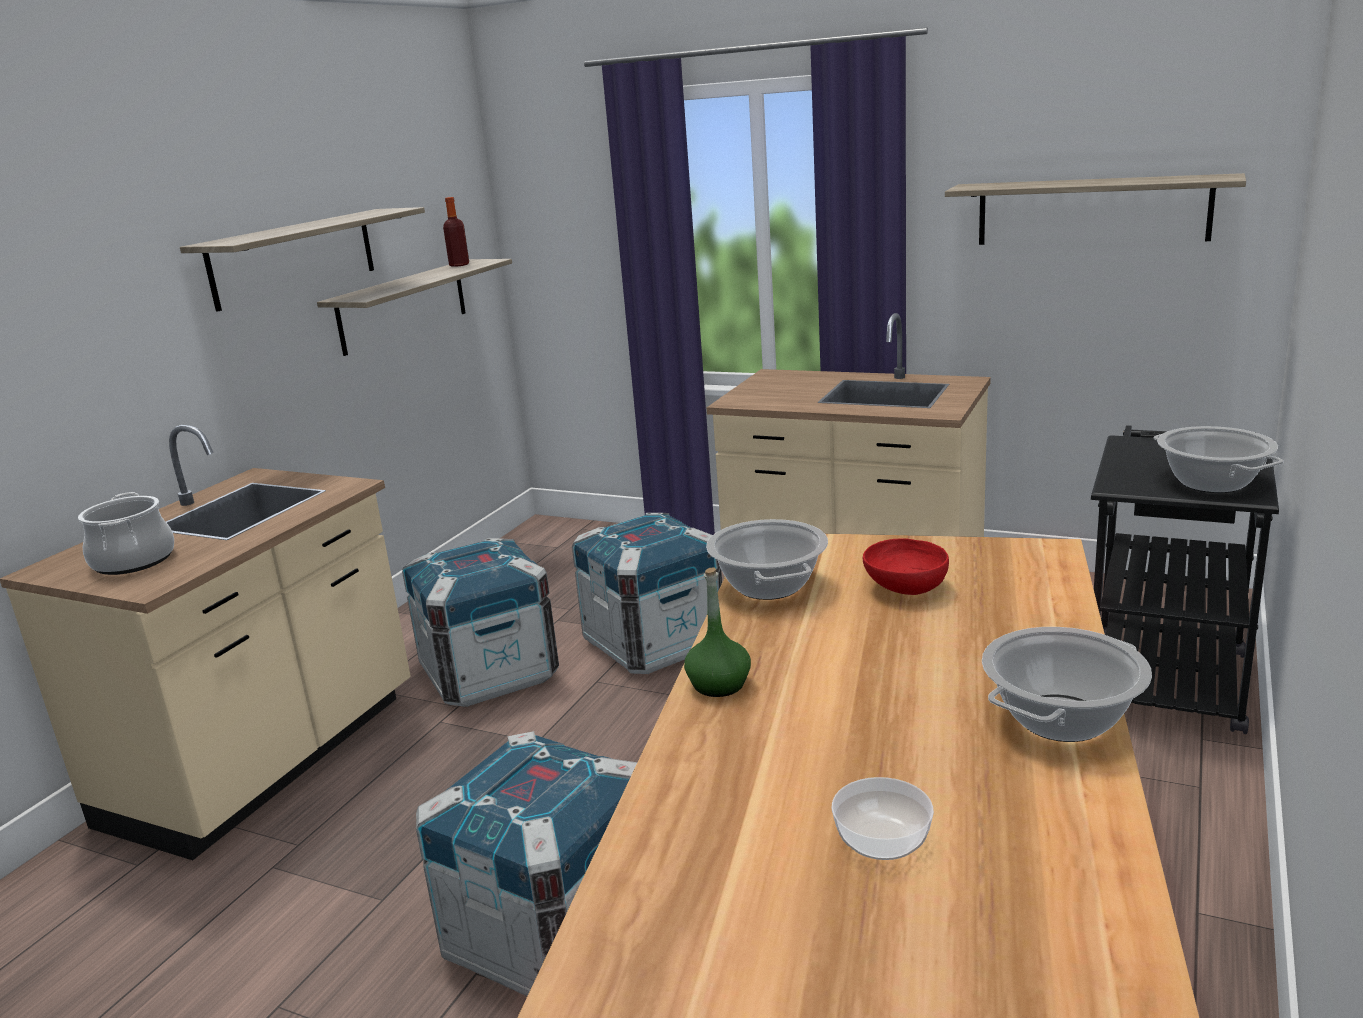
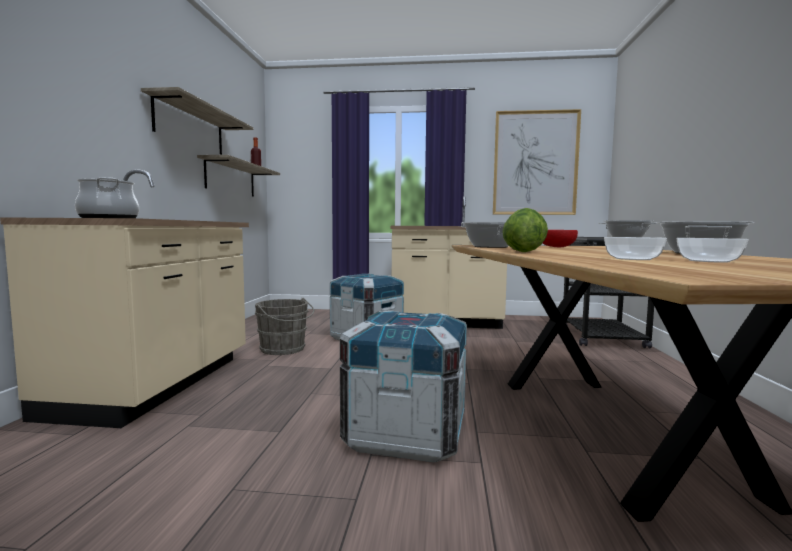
camera: 20 degrees left, 15 degrees down
(489, 673) = (284, 349): crate -> grey bucket
(718, 684) = (522, 252): green bottle -> lettuce
(784, 800) = (632, 259): none -> bowl
(1092, 211) = (535, 163): shelf -> picture

